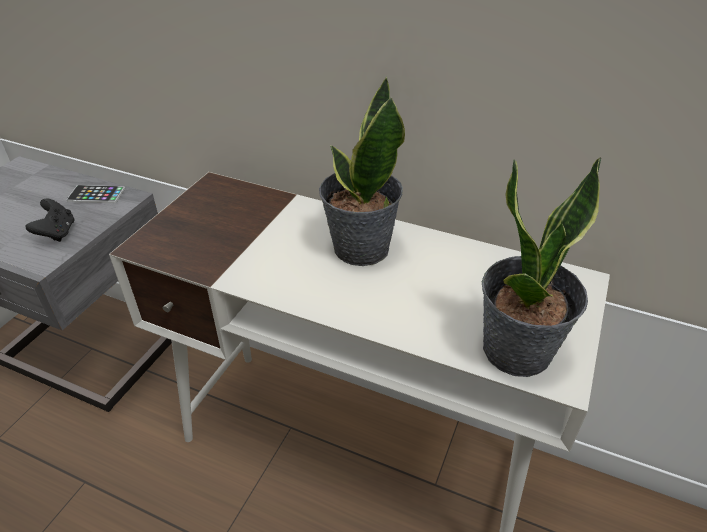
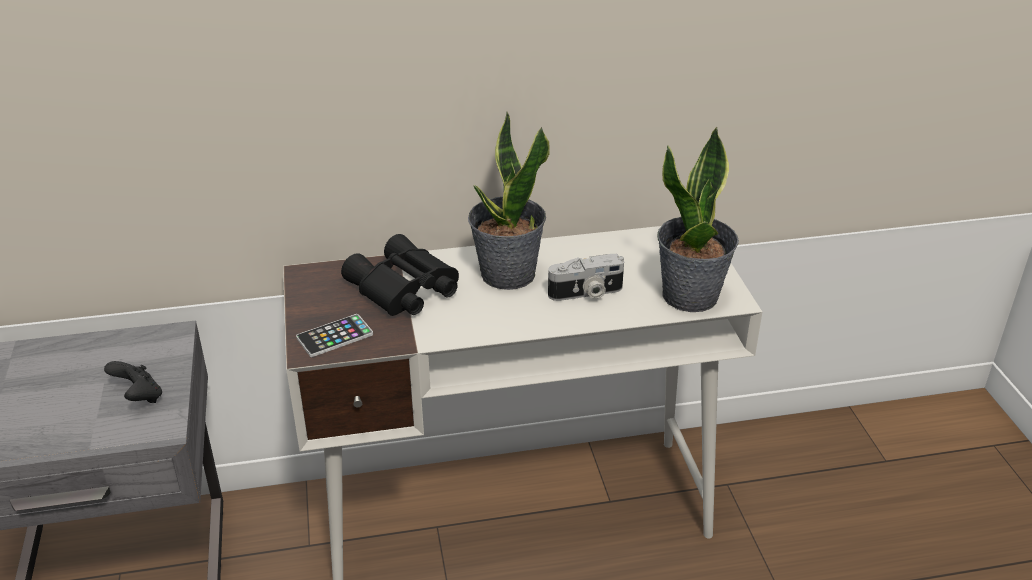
camera: 35 degrees left, 5 degrees down
(96, 195) = (130, 346): phone -> phone (335, 336)
(264, 226) = (403, 290): none -> black binoculars
(411, 298) = (586, 293): none -> camera

